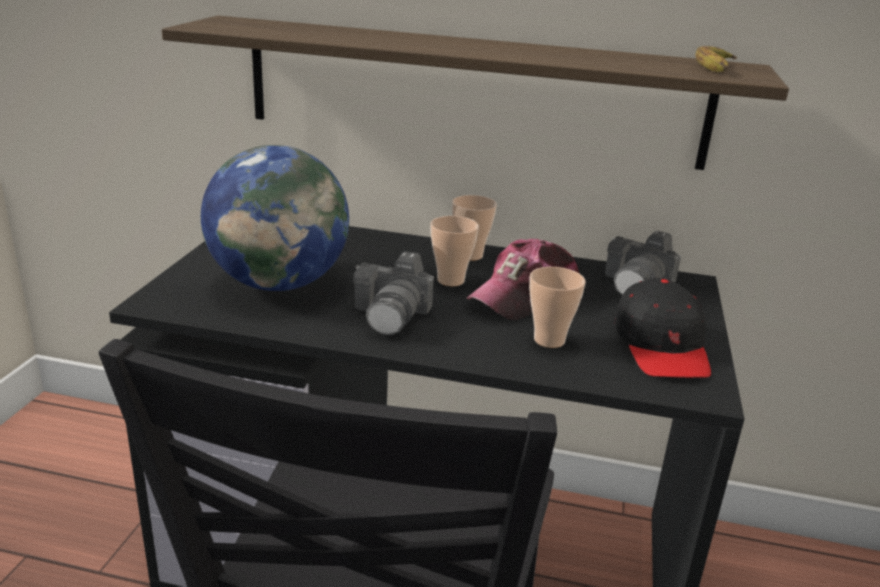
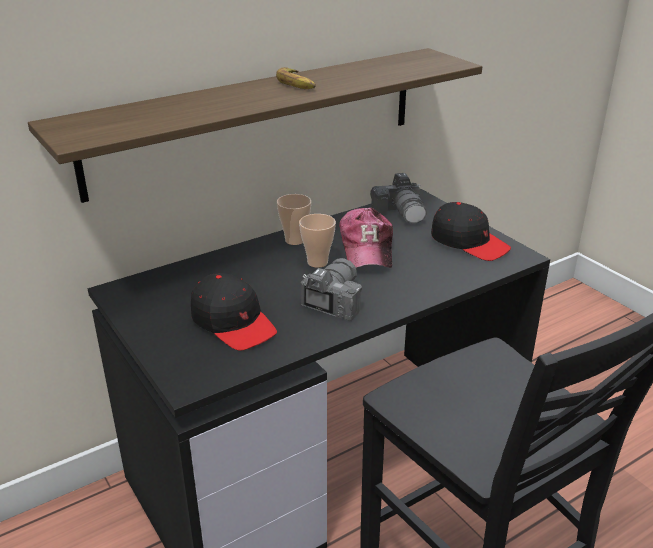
camera: 45 degrees left, 5 degrees up
(279, 283) = (233, 322): globe -> black cap
(393, 314) = (332, 301): camera -> camera turned 120 degrees counterclockwise
(549, 340) = (425, 268): cup -> none
(716, 68) = (423, 61): banana -> banana (297, 84)

